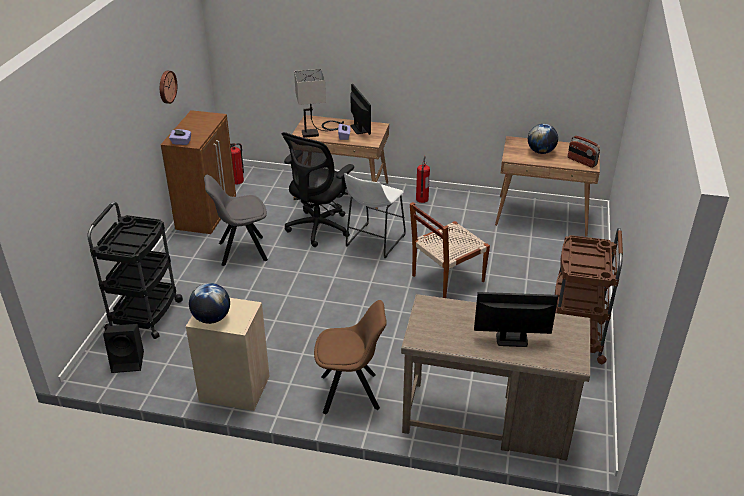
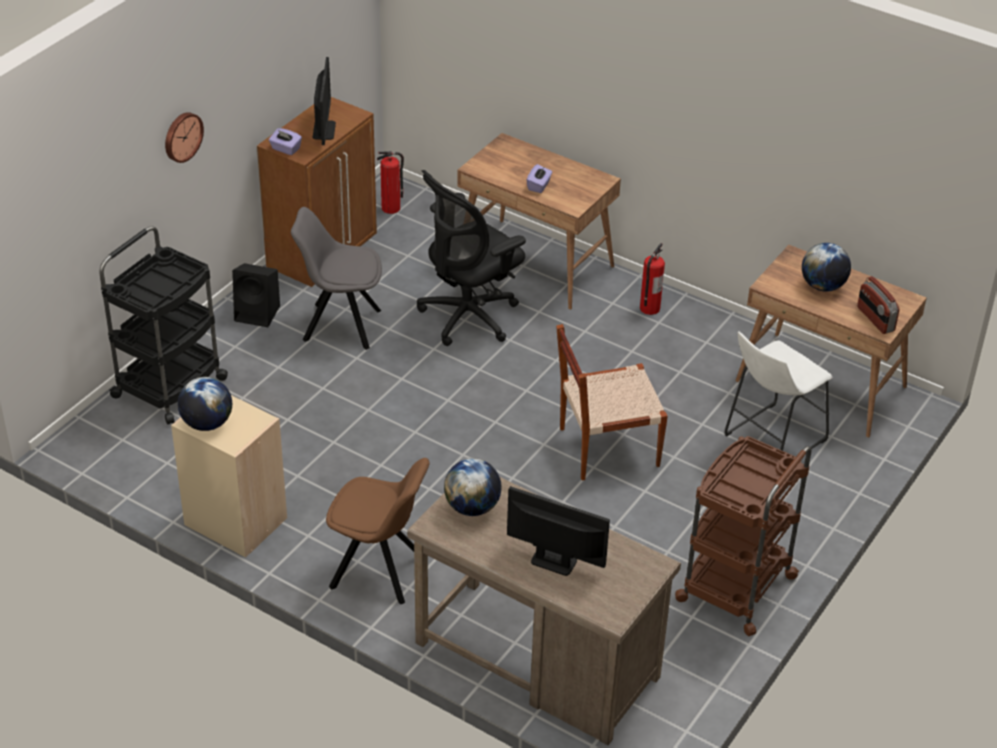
camera: 20 degrees right, 5 degrees up
(129, 361) = (122, 446): black speaker -> black speaker (258, 313)
(166, 86) = (283, 63): wall clock -> wall clock (182, 136)
(320, 131) = (509, 167): table lamp -> none
(359, 128) = (569, 177): monitor -> monitor (324, 130)
(373, 242) = (534, 360): white stool -> white stool (770, 440)
(435, 320) = (472, 507): none -> globe

